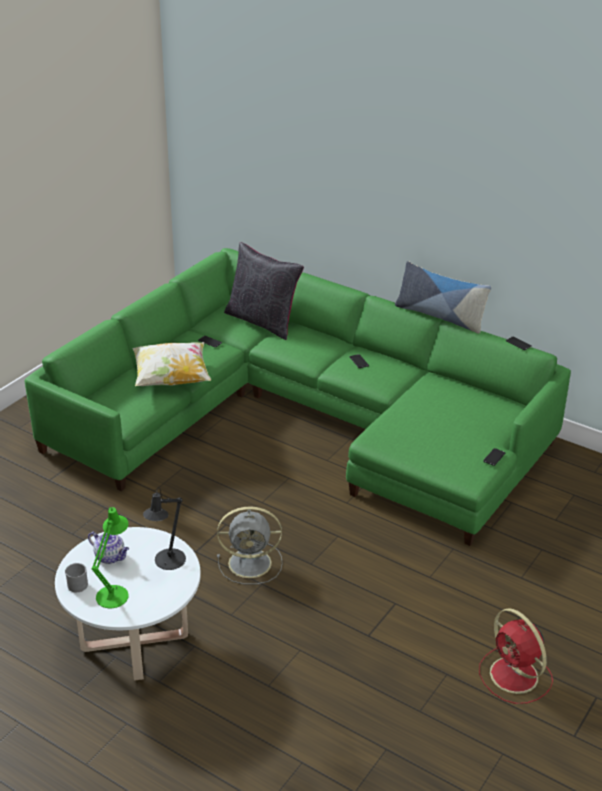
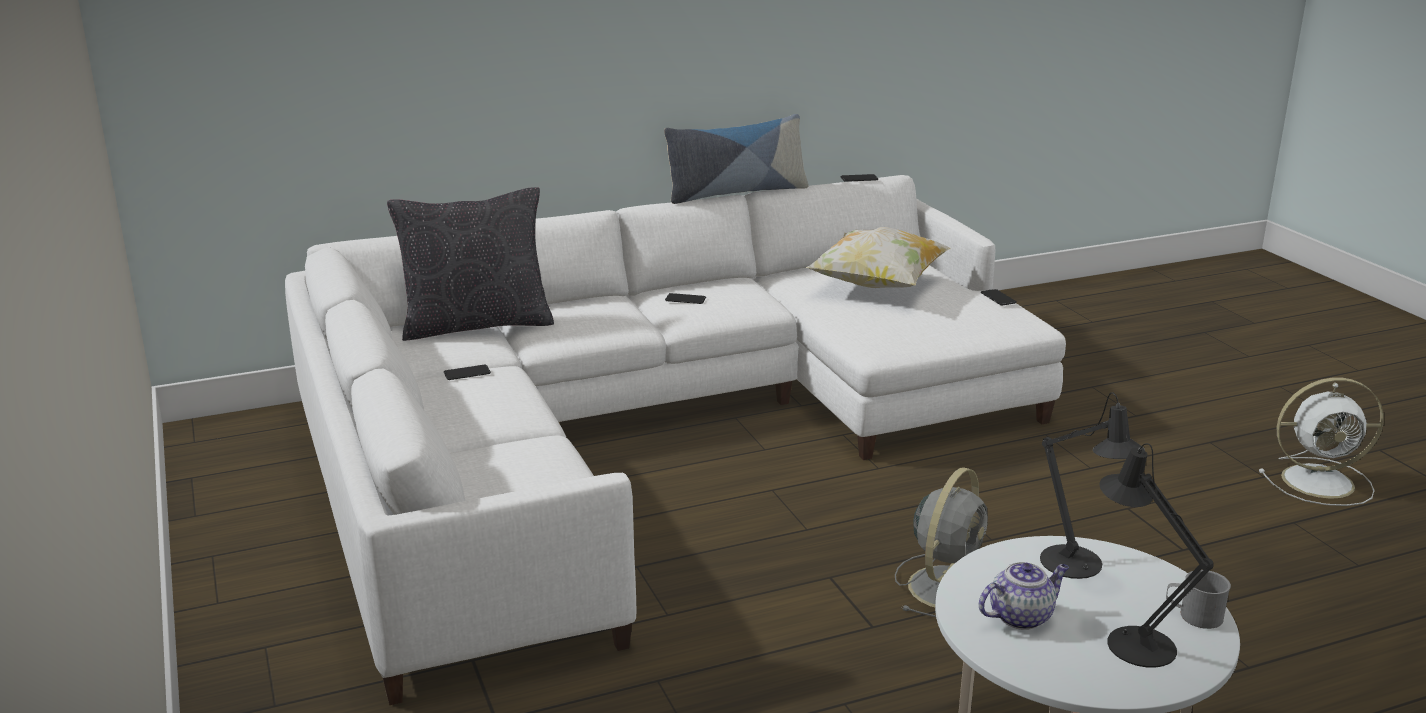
camera: 55 degrees left, 10 degrees down
(77, 583) = (1075, 673): grey mug -> grey mug (1193, 615)
(114, 593) = (1133, 641): green table lamp -> black table lamp
(171, 379) = (518, 434): pillow -> pillow (877, 285)
(303, 420) = (647, 433): green sofa -> white sofa
(515, 676) = (1321, 482): red fan -> white fan

